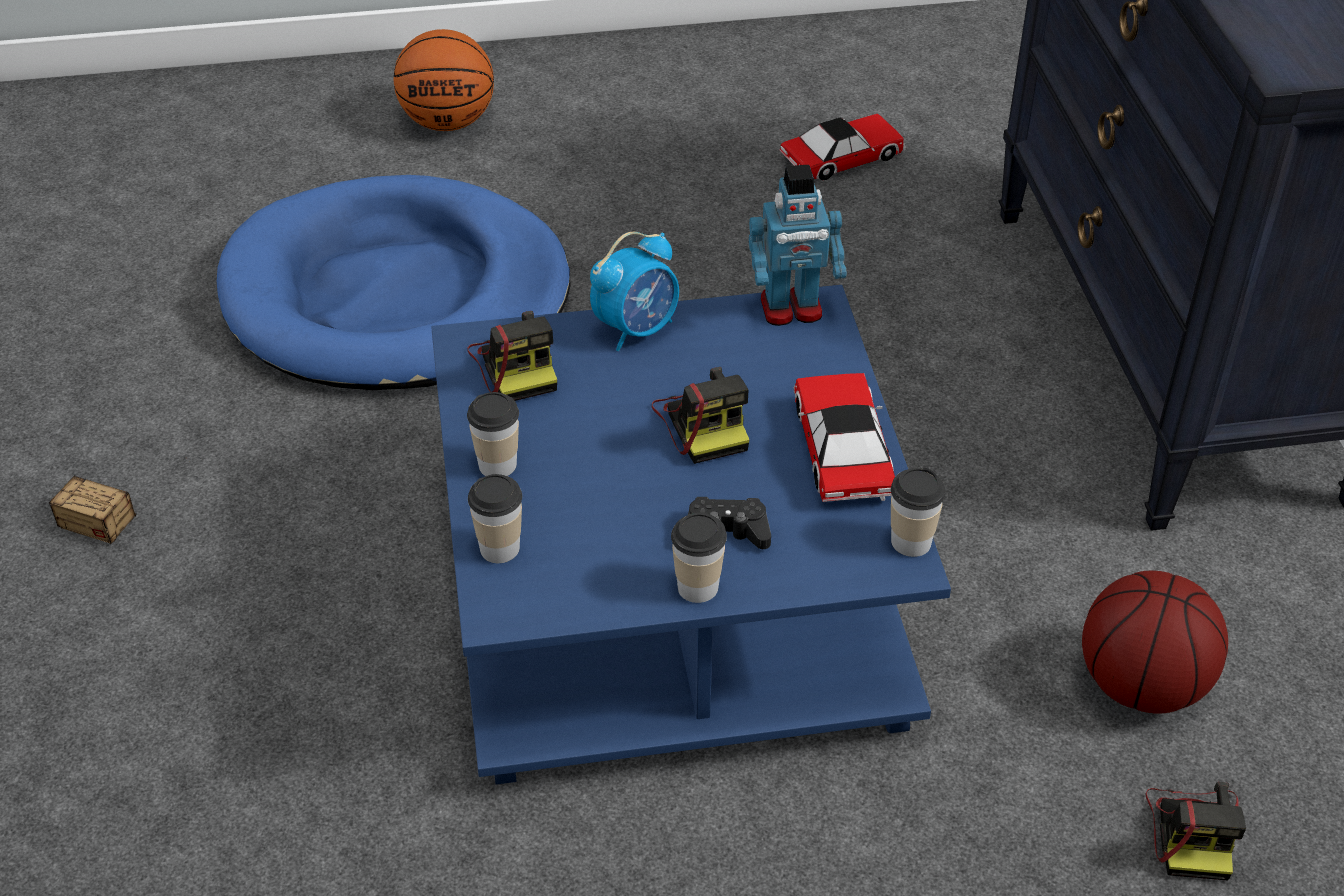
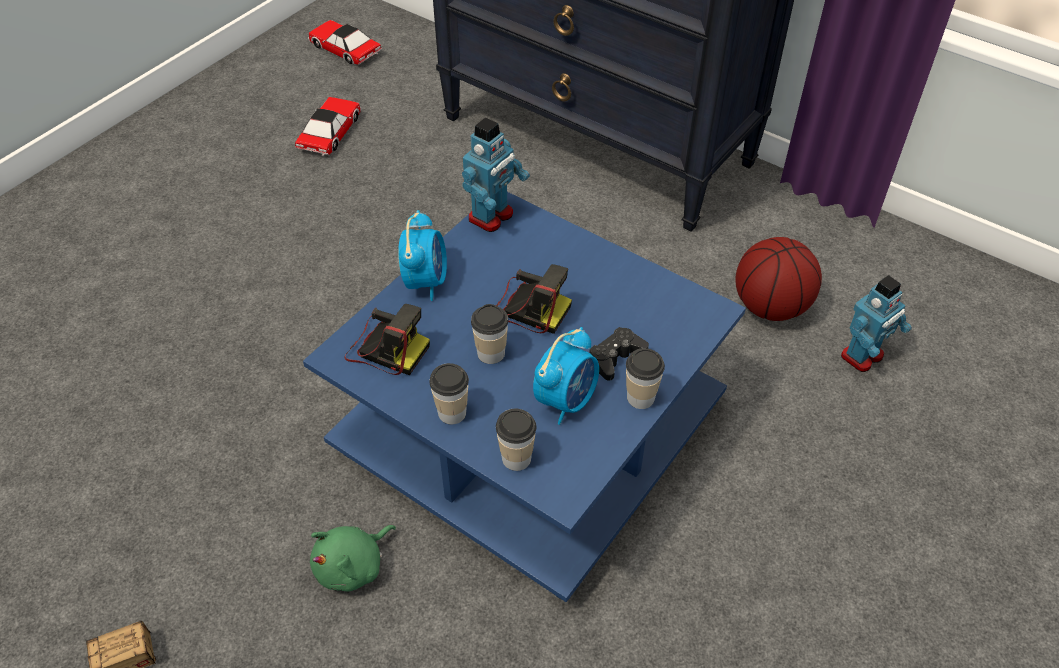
camera: 45 degrees left, 5 degrees up
(351, 595) = (353, 566): none -> green plush toy
(396, 296) = (158, 372): blue dog bed -> none
(448, 122) = (59, 245): basketball -> none
(619, 534) = (566, 400): none -> alarm clock
(842, 450) = (612, 274): toy car -> toy car (345, 49)
(911, 542) = (701, 297): cup -> cup (491, 353)
(1193, 831) = (863, 356): camera -> toy robot

